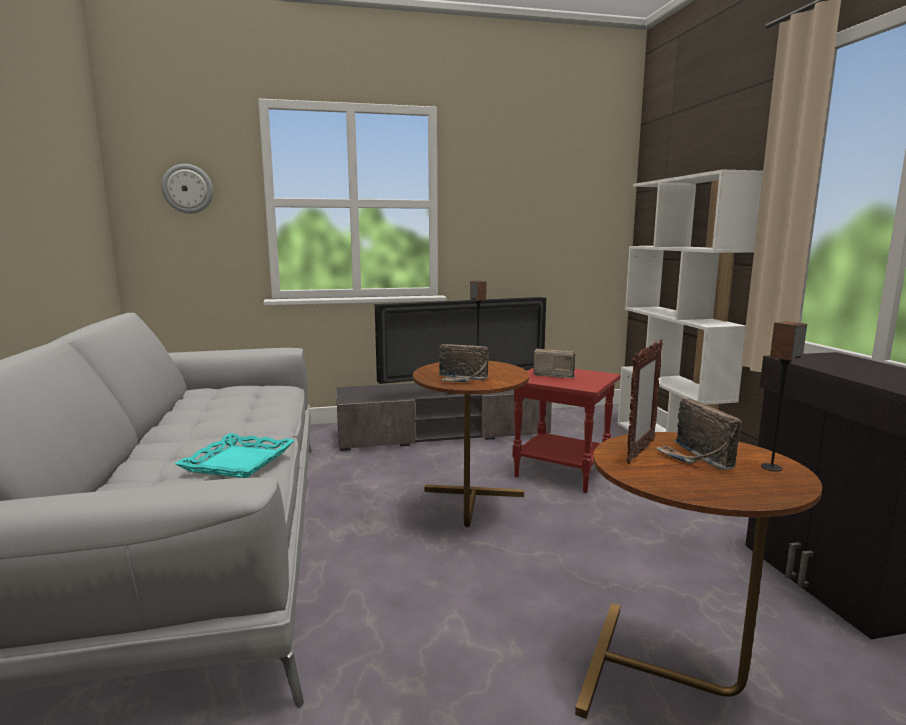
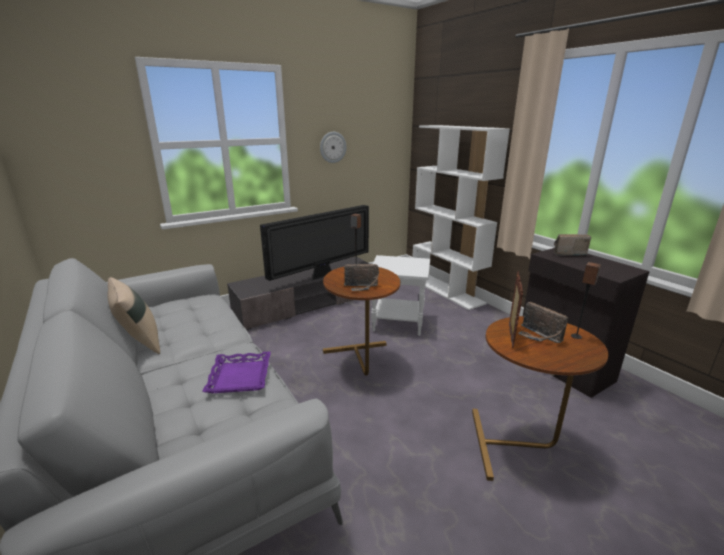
camera: 20 degrees left, 10 degrees up
(166, 416) = (140, 342): none -> beige pillow
(188, 189) = (80, 137): wall clock -> wall clock (332, 147)
(238, 462) = (239, 376): turquoise tray -> purple tray
(553, 375) = (392, 264): radio -> radio (567, 253)
(562, 472) = (399, 322): red side table -> white side table

